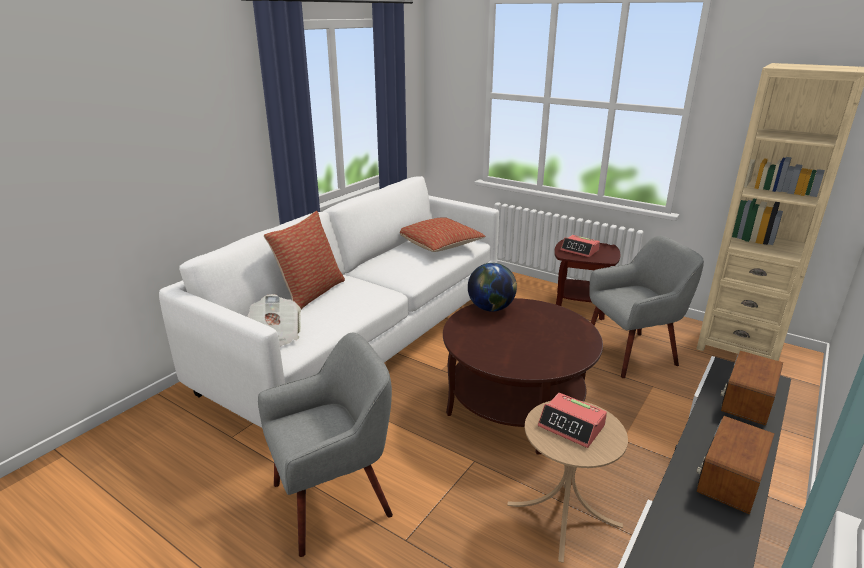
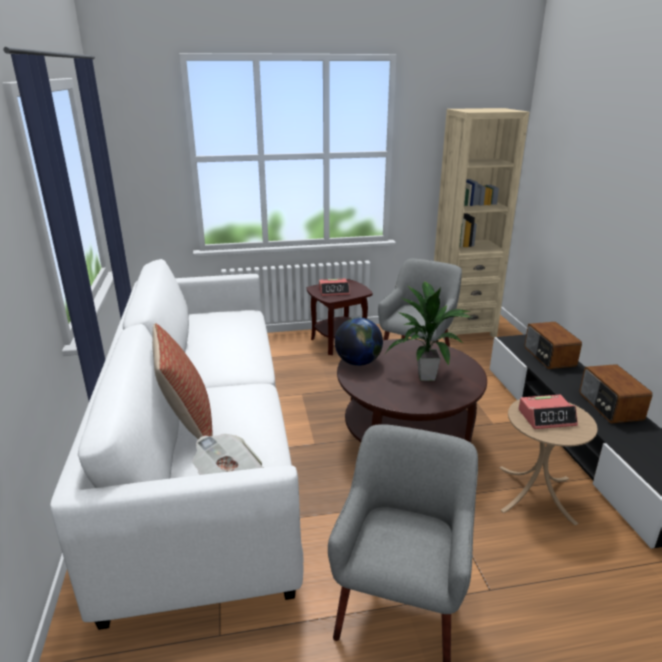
camera: 45 degrees left, 0 degrees up
(439, 244) = (227, 325): pillow -> none
(527, 343) = (426, 376): none -> potted plant

